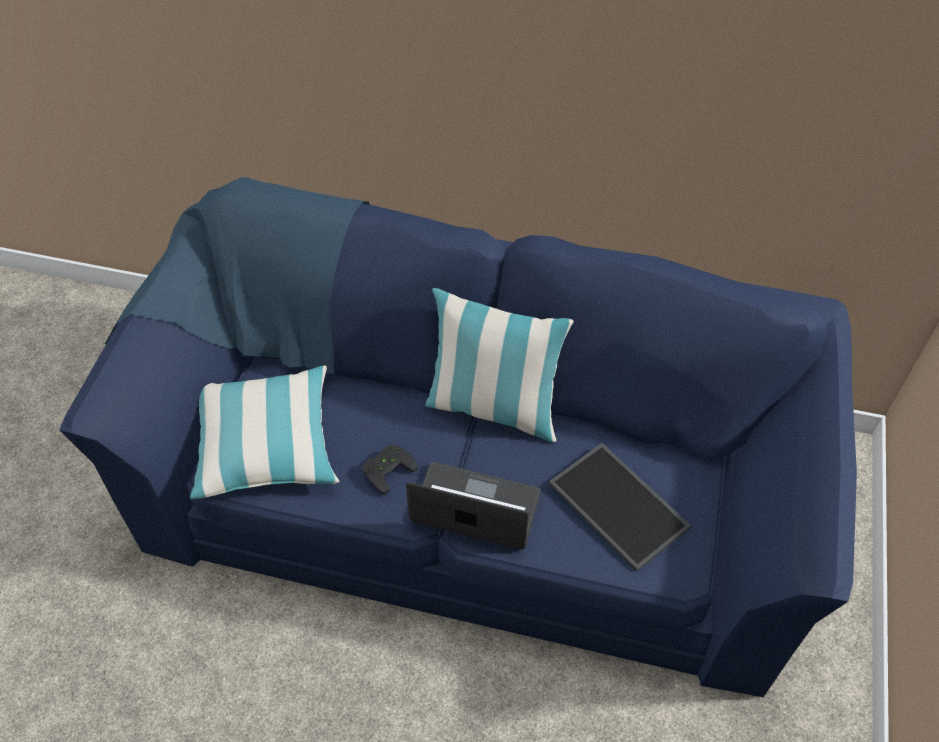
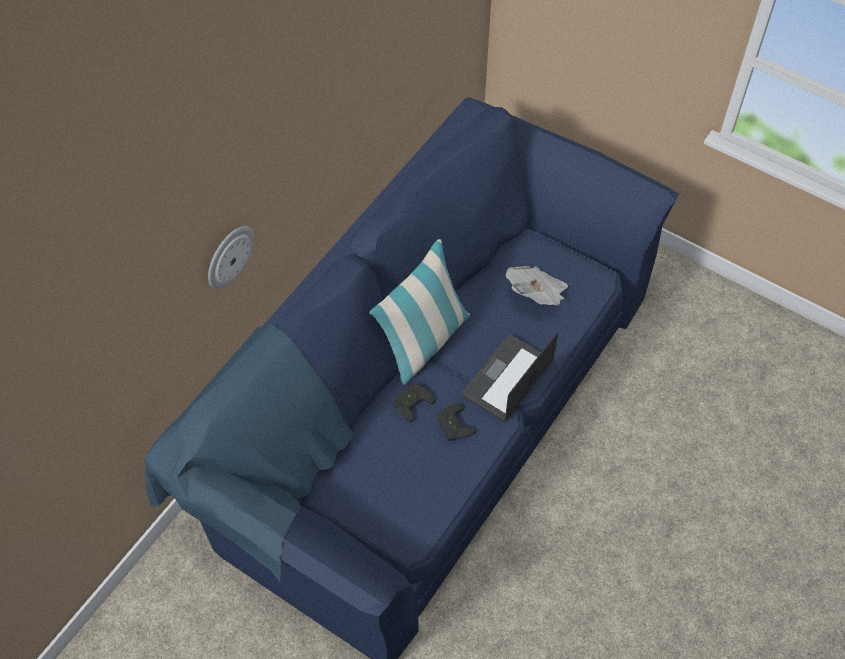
camera: 70 degrees left, 5 degrees up
(266, 443) = (395, 503): pillow -> none
(392, 107) = (229, 256): none -> wall clock
(404, 418) = (411, 401): none -> black game controller
(620, 505) = (537, 294): tray -> newspaper

